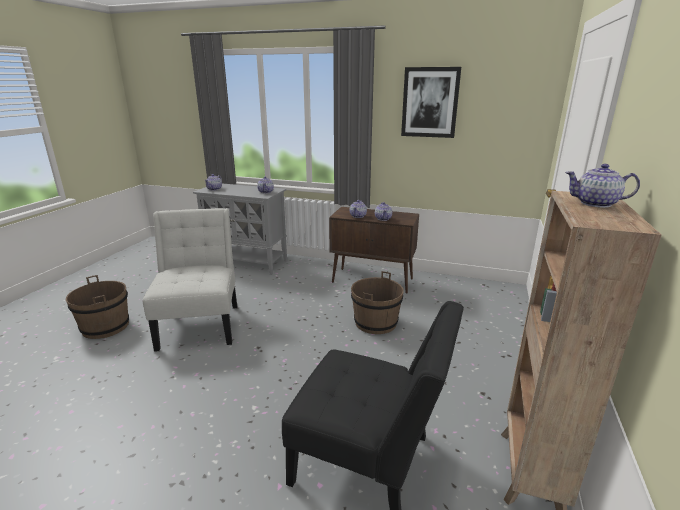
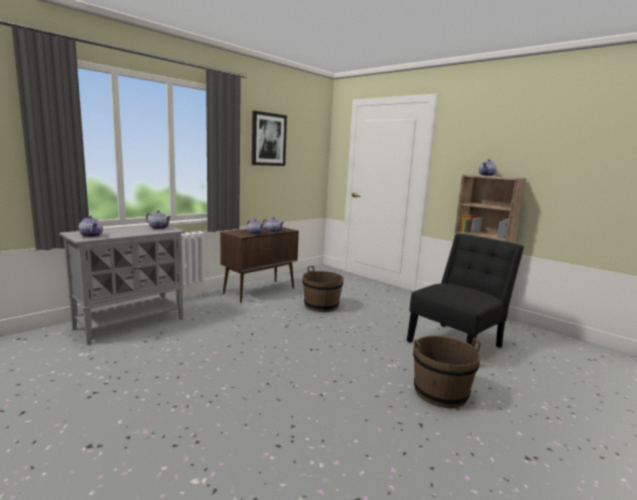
camera: 65 degrees left, 10 degrees down
(105, 327) = (157, 433): brown bucket -> brown bucket (440, 393)
(200, 324) = (237, 368): white chair -> none

